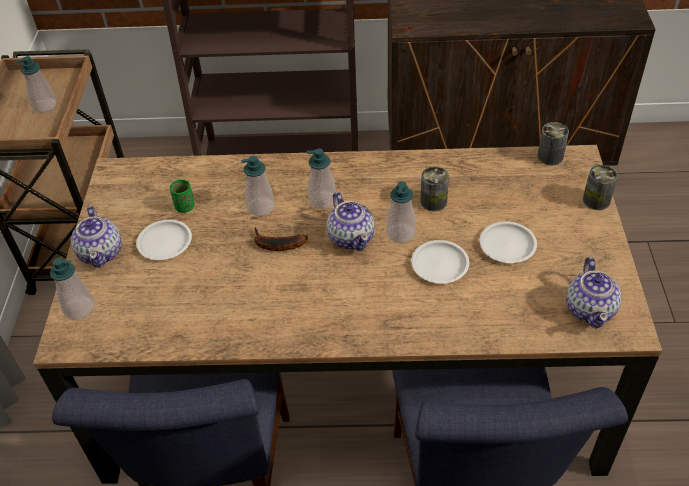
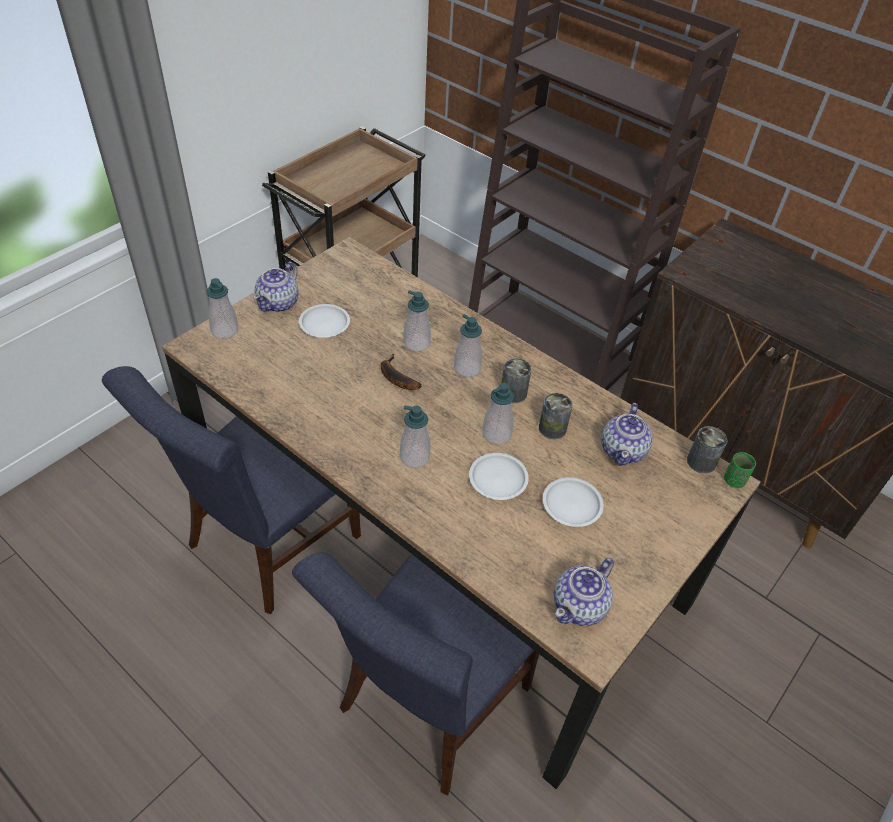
camera: 35 degrees right, 0 degrees up
(45, 106) = (354, 179): soap dispenser -> soap dispenser (414, 457)
(185, 207) = (365, 308): green cup -> green cup (734, 481)
(351, 237) = (455, 410): teapot -> teapot (623, 450)
(596, 200) = (699, 526): can -> can (513, 393)

